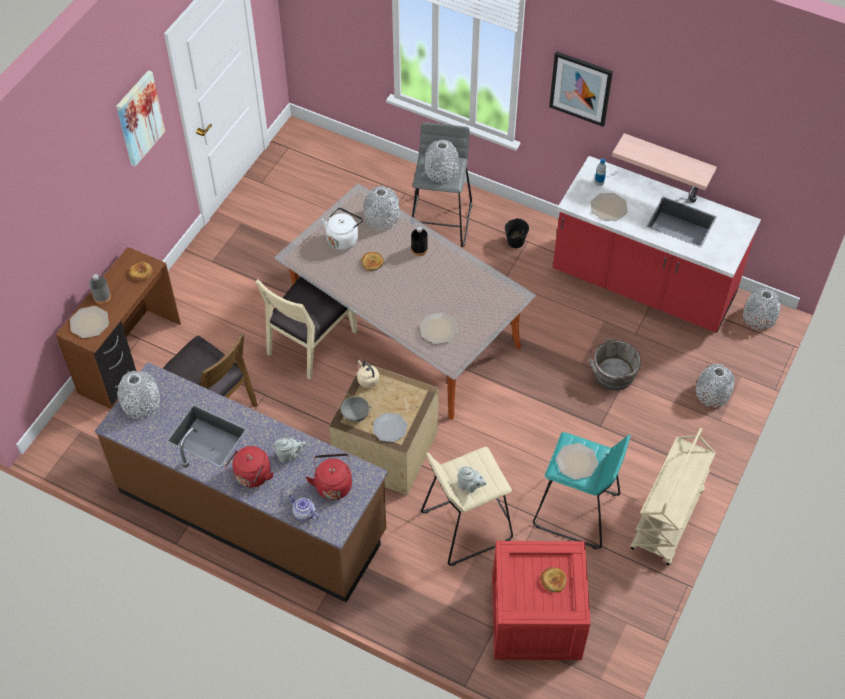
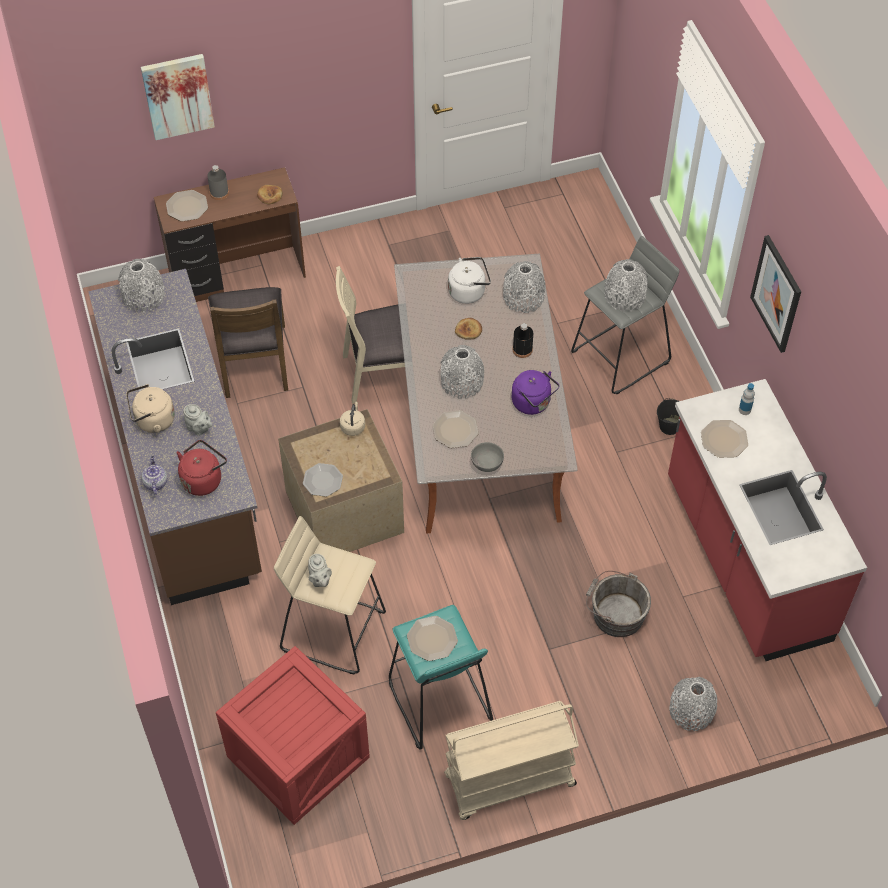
camera: 45 degrees right, 0 degrees up
(139, 118) = (345, 47): picture -> picture (178, 96)
(251, 476) = (152, 421): red kettle -> beige kettle
(355, 415) = (308, 447): grey bowl -> grey bowl (486, 464)
(464, 276) = (533, 403): none -> purple kettle
(553, 580) = (302, 721): bread -> none
(667, 160) = (819, 434): shelf -> none
(759, 317) = (827, 682): grey vase -> grey vase (462, 382)

